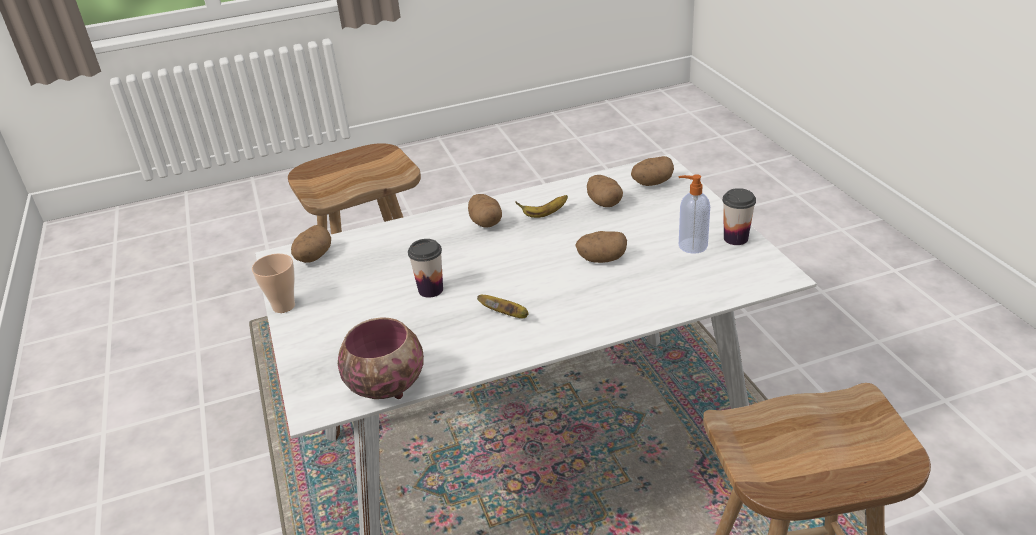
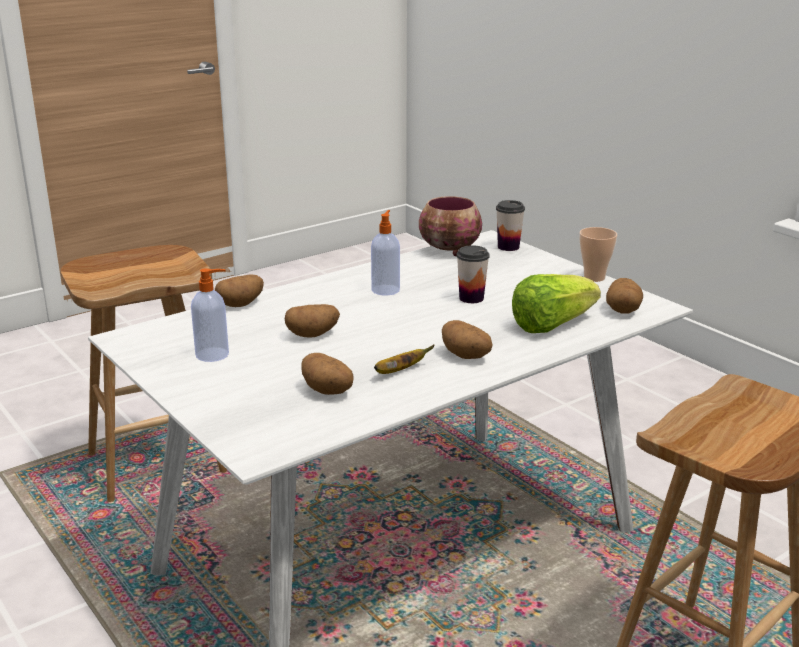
camera: 160 degrees right, 10 degrees down
(391, 246) = (551, 325): none -> lettuce
(506, 315) = (386, 289): banana -> soap dispenser
(651, 183) = (267, 424): potato -> potato (240, 304)
(735, 238) = (161, 366): cup -> cup (508, 247)

